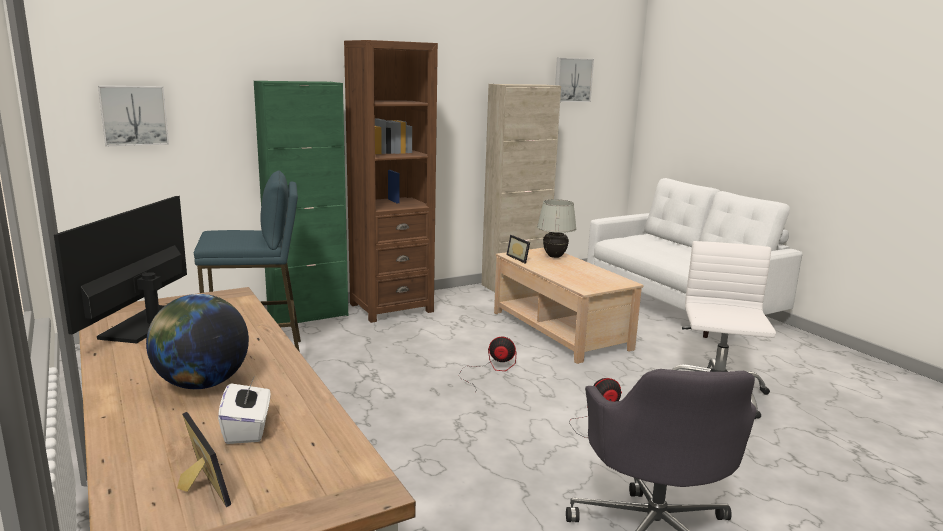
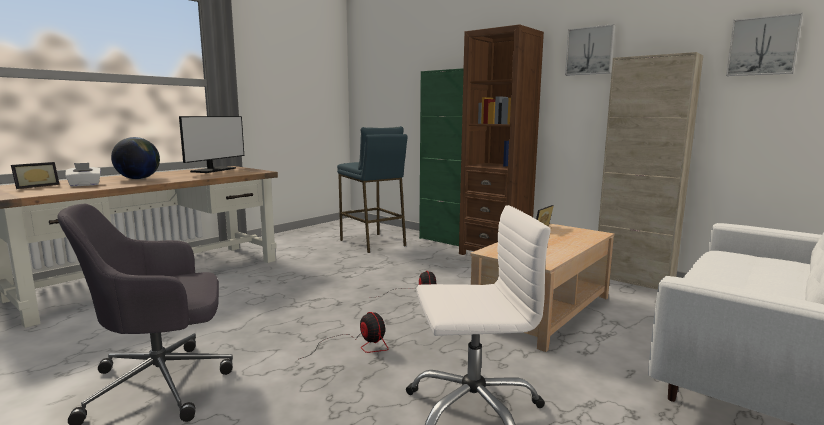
camera: 70 degrees right, 5 degrees down
(134, 115) = (383, 97): picture -> picture (590, 51)
(146, 324) = (213, 170): monitor -> monitor turned 120 degrees clockwise
(554, 256) = (579, 236): white table lamp -> none

